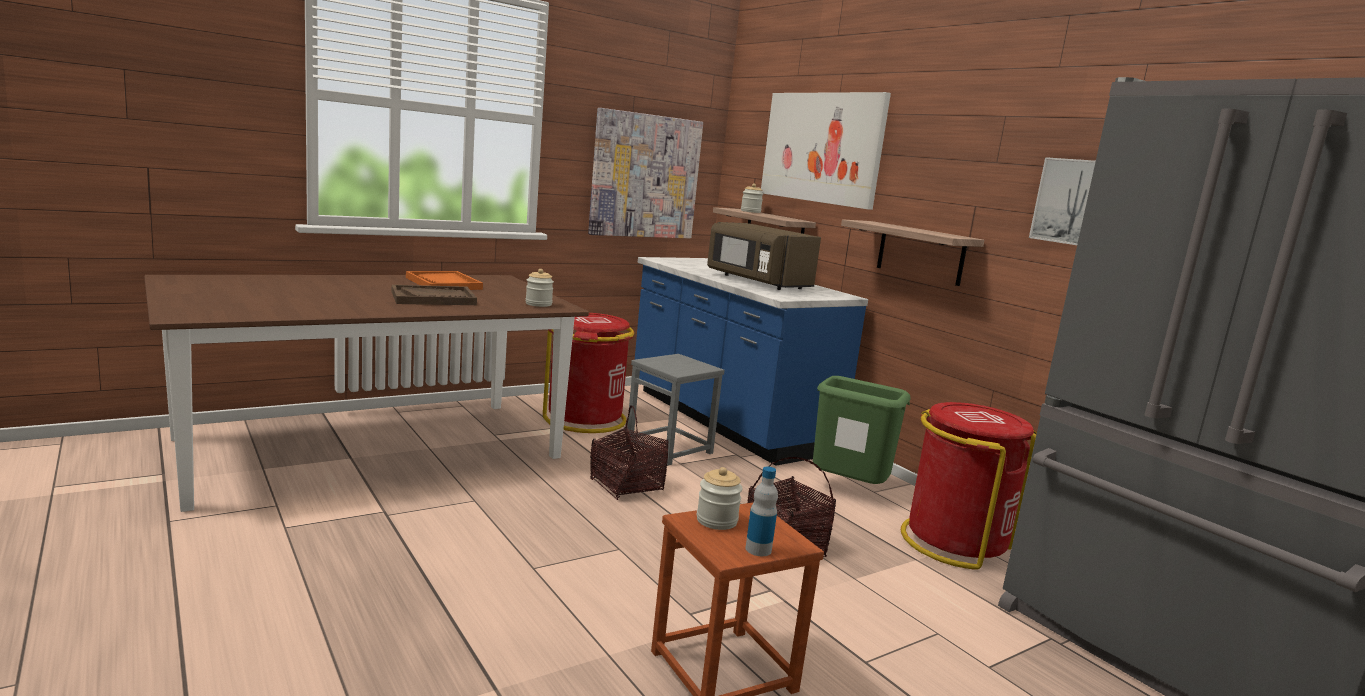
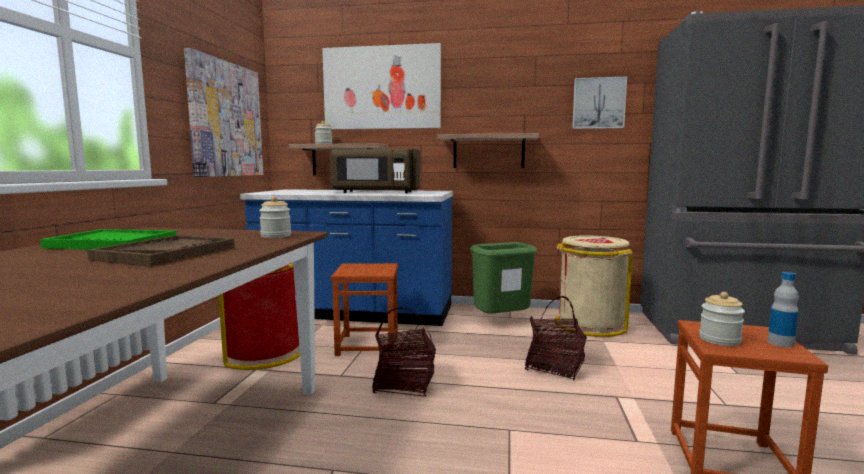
camera: 45 degrees left, 5 degrees down
(444, 283) = (113, 243): orange tray -> green tray
(670, 448) = (368, 345): grey stool -> brown stool
(954, 542) = (589, 324): red trash can -> beige trash can

